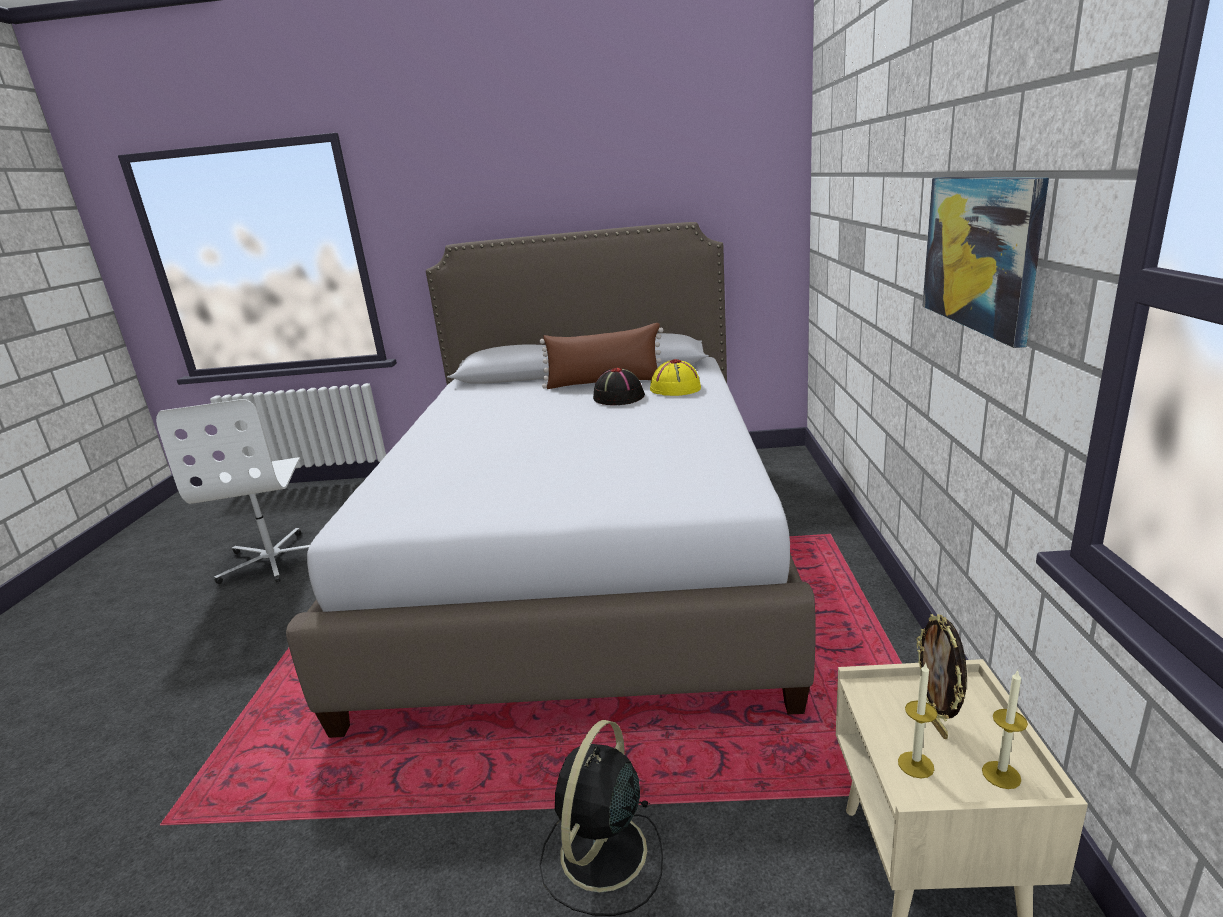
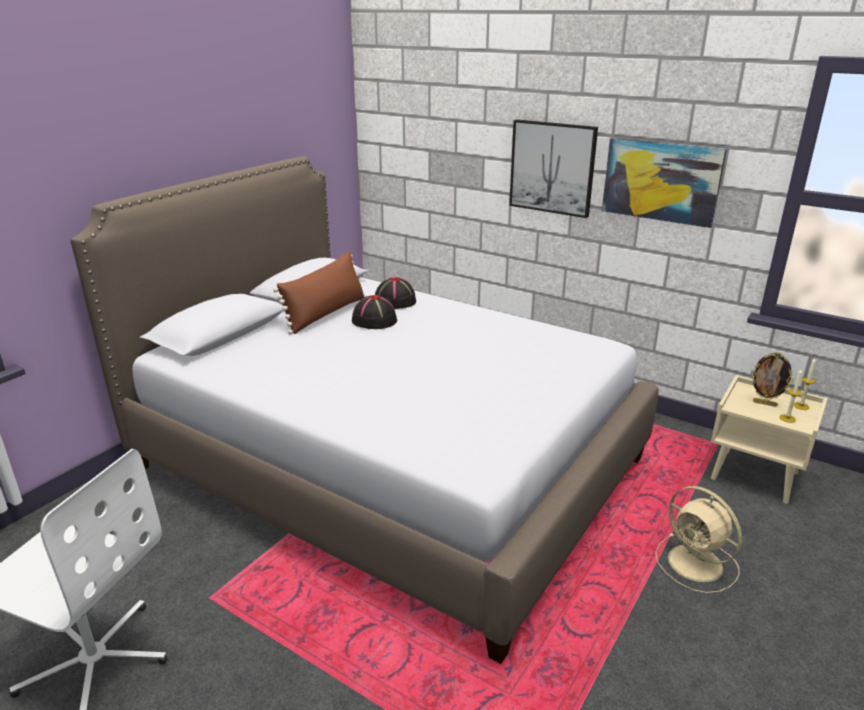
camera: 60 degrees left, 5 degrees up
(602, 855) = (697, 564): black fan -> beige fan
(675, 389) = (394, 302): yellow hat -> black hat
(900, 235) = (552, 167): none -> picture

